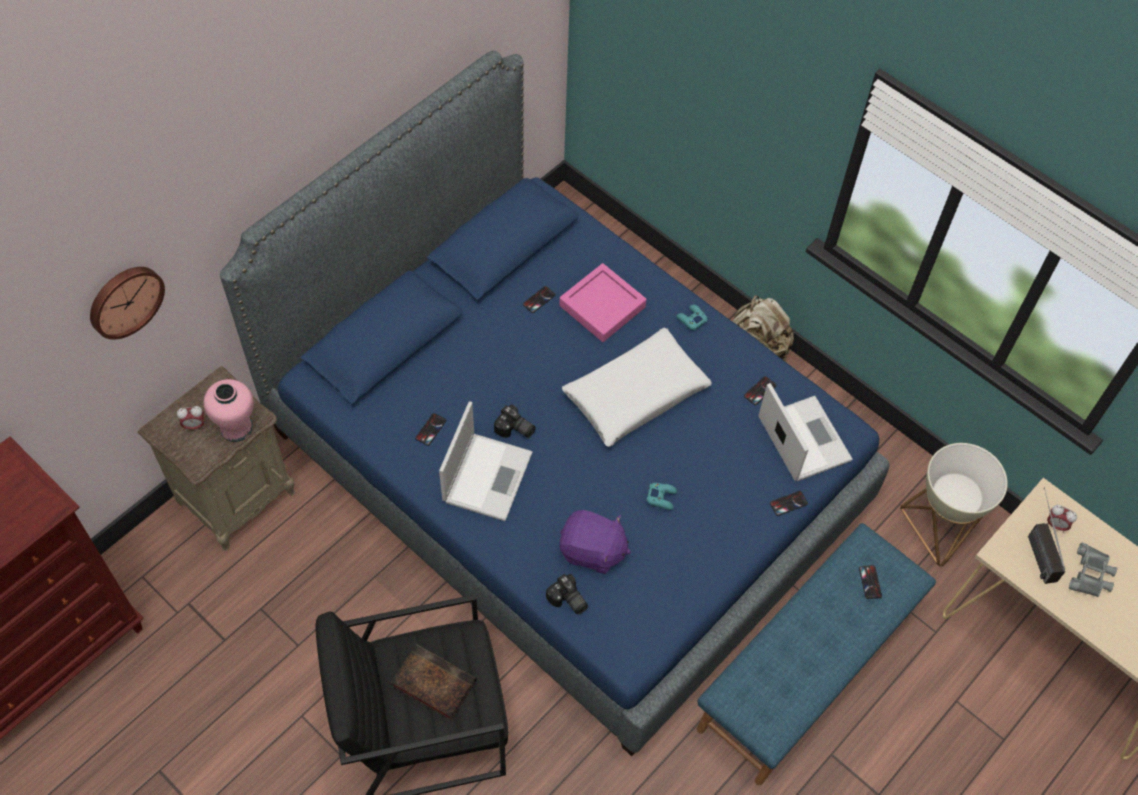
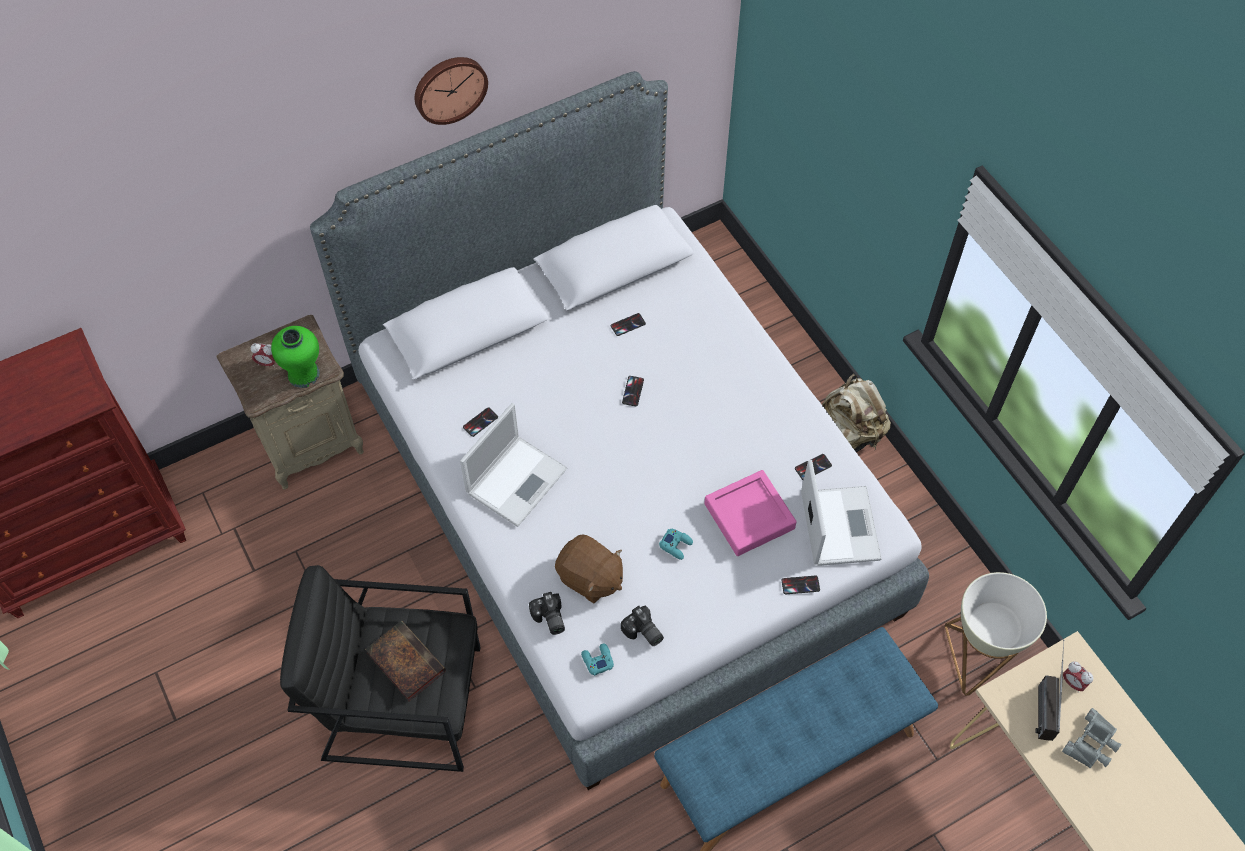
camera: 20 degrees right, 0 degrees up
(124, 300) = (210, 227): wall clock -> wall clock (449, 88)
(236, 427) = (304, 374): pink vase -> green vase
(515, 430) = (559, 443): camera -> camera (642, 633)
(564, 470) = (621, 498): blue bed -> grey bed
(592, 551) = (590, 578): purple plush toy -> brown plush toy
(602, 306) = (686, 346): pink tray -> pink tray (749, 516)
(635, 394) = (688, 438): white pillow -> none
(691, 319) = (770, 380): turquoise game controller -> turquoise game controller (597, 660)
(870, 582) = (867, 687): phone -> phone (633, 391)

